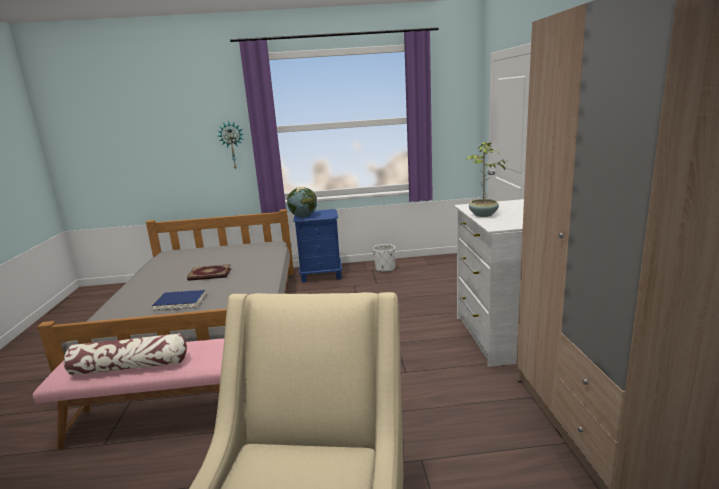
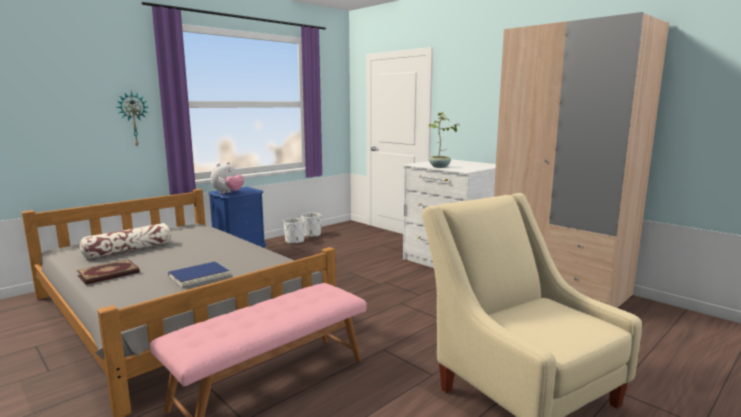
camera: 40 degrees left, 5 degrees down
(130, 367) = (265, 322): pillow -> pillow (129, 250)
(209, 275) = (180, 254): book -> book (109, 274)
(303, 216) = (228, 193): globe -> plush toy
(411, 264) = (311, 235): none -> white planter

